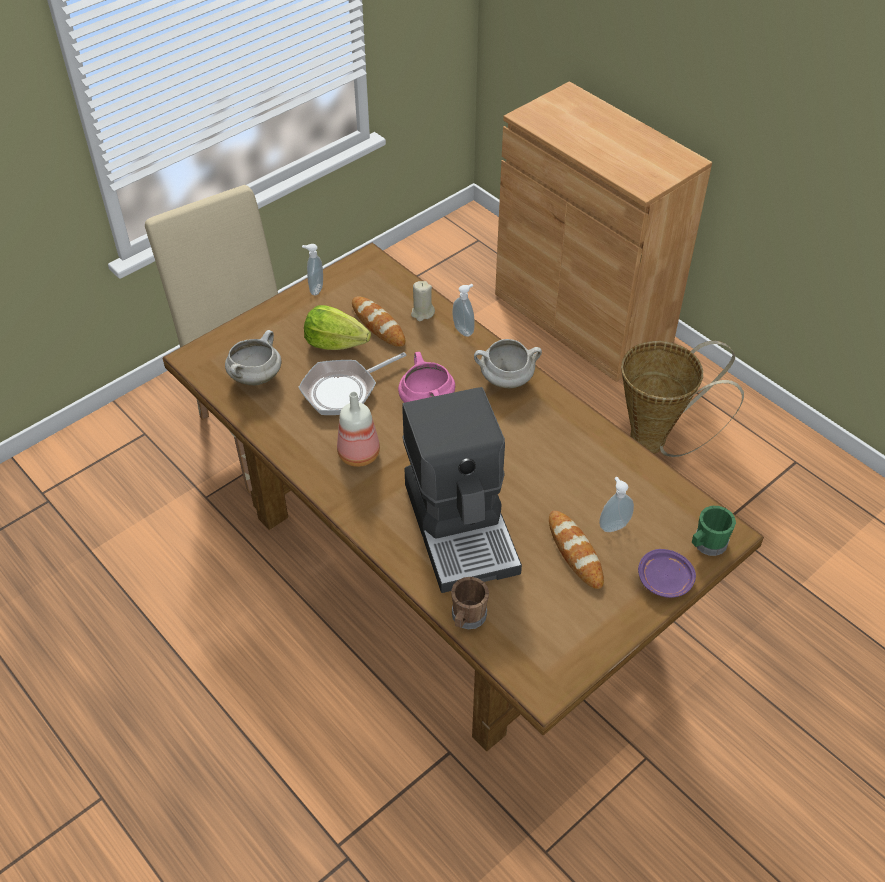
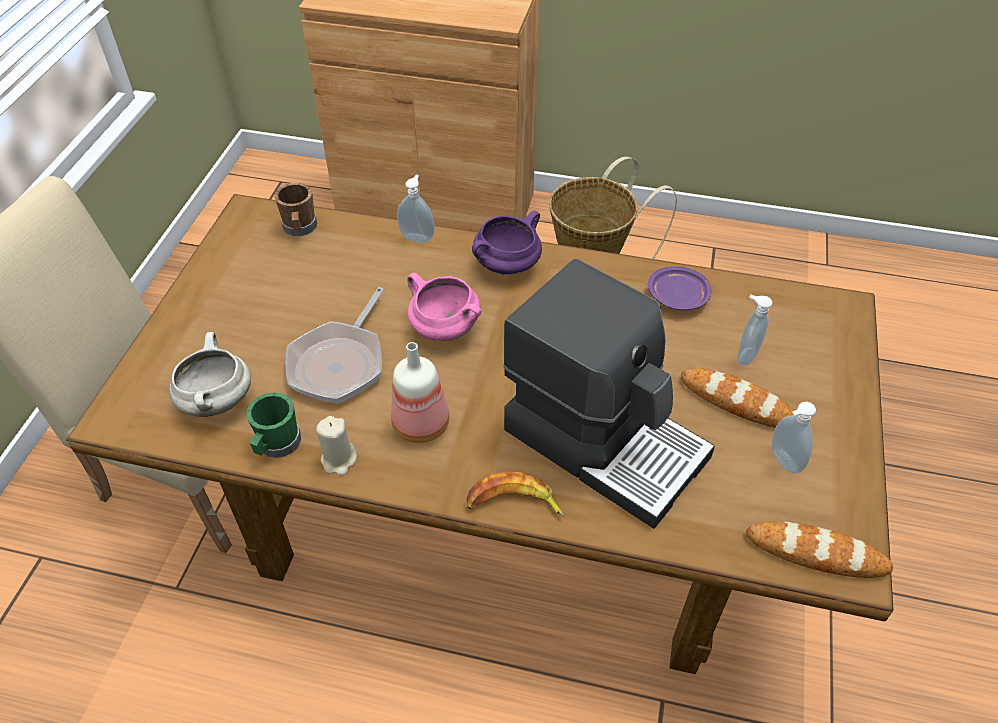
camera: 35 degrees left, 0 degrees up
(315, 289) = (208, 269): soap dispenser -> soap dispenser (782, 462)
(335, 343) = (284, 316): lettuce -> none
(371, 530) = (513, 503): none -> banana
(378, 324) = (317, 274): bread -> bread (816, 553)
(422, 313) = (357, 240): beige candle -> beige candle (339, 460)
(467, 618) = (706, 540): brown mug -> brown mug (300, 228)
(505, 380) = (506, 266): white cooking pot -> purple cooking pot
(665, 580) = (841, 382): purple plate -> purple plate (678, 297)
(707, 544) = (840, 327): green mug -> green mug (276, 445)

